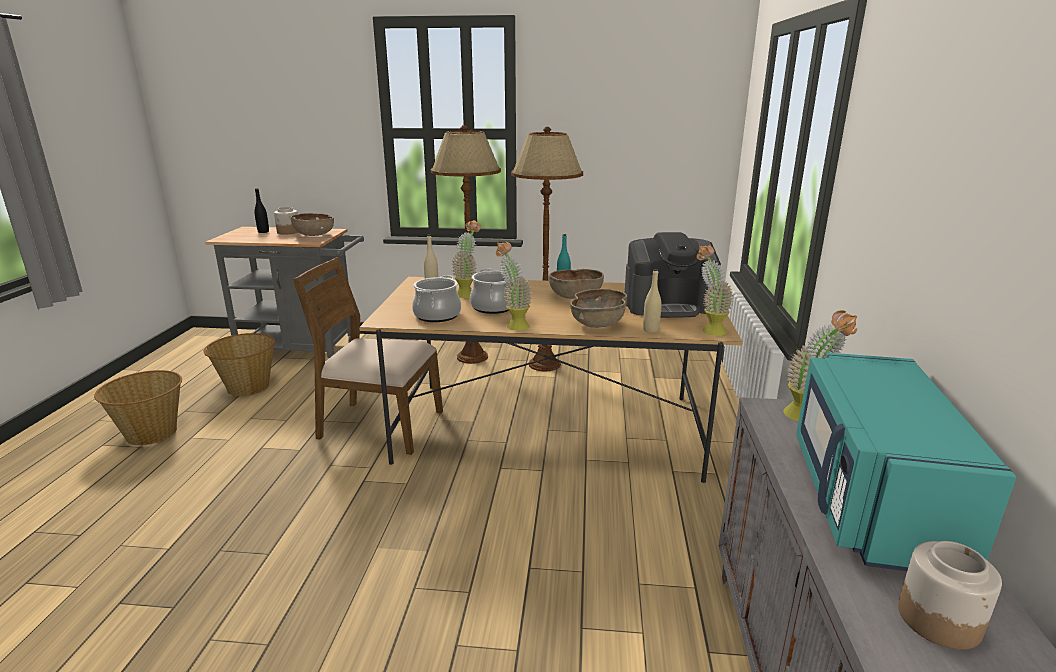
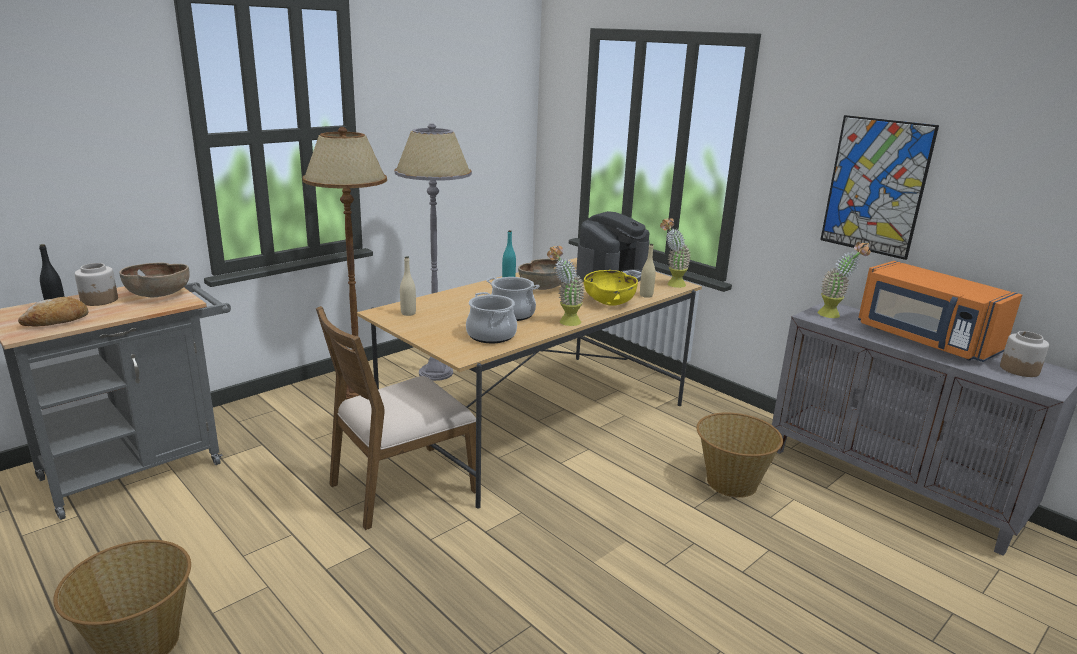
camera: 50 degrees left, 0 degrees up
(247, 237) = (57, 321): none -> bread
(247, 387) = (156, 533): basket -> basket (731, 483)
(468, 293) = (459, 310): potted plant -> none
(545, 364) = (436, 372): brown floor lamp -> grey floor lamp
(598, 324) = (609, 302): brown bowl -> yellow bowl
(868, 500) = (924, 340): turquoise microwave -> orange microwave
(919, 229) = (875, 186): none -> picture

